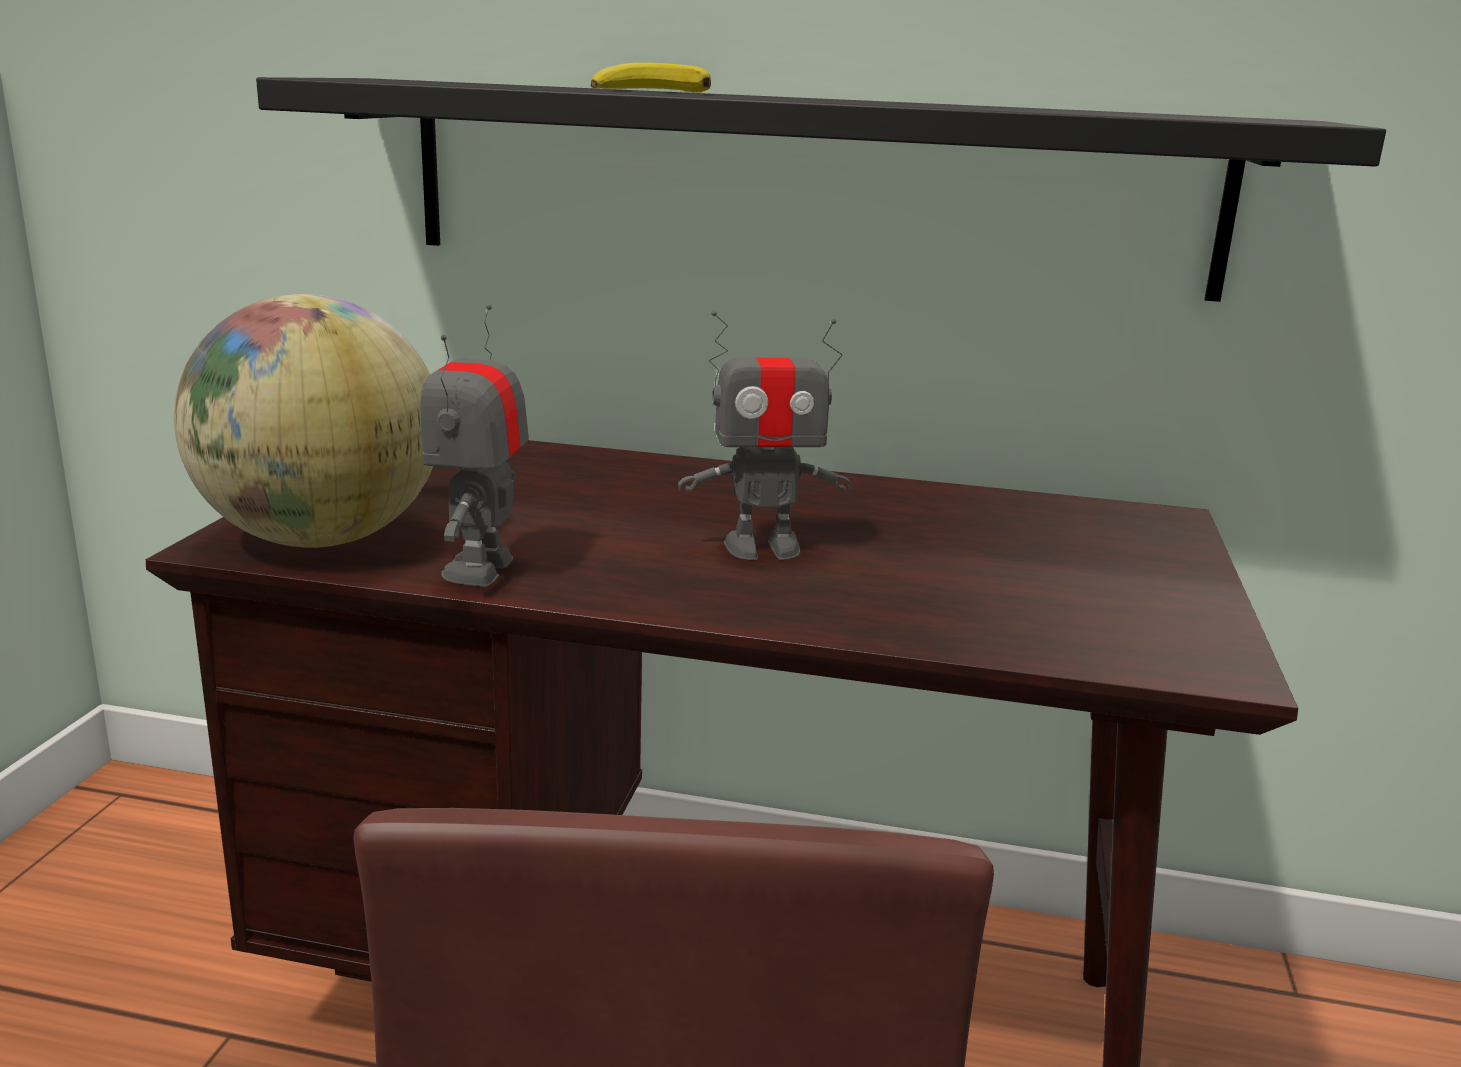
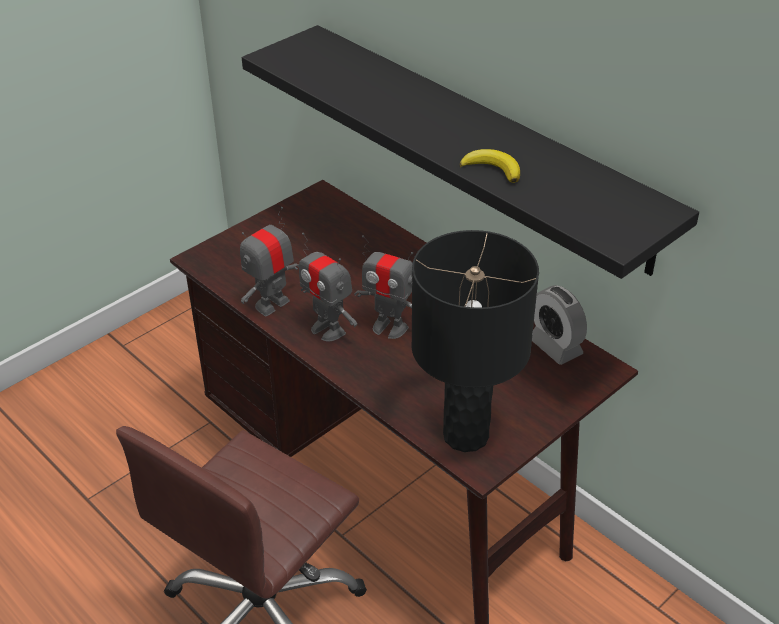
camera: 35 degrees right, 20 degrees up
(320, 538) = (233, 265): globe -> none
(649, 575) = (328, 330): none -> toy robot
(650, 90) = (403, 91): banana -> banana (492, 169)
(1058, 511) = (555, 346): none -> alarm clock
(1123, 638) = (466, 435): none -> black table lamp

